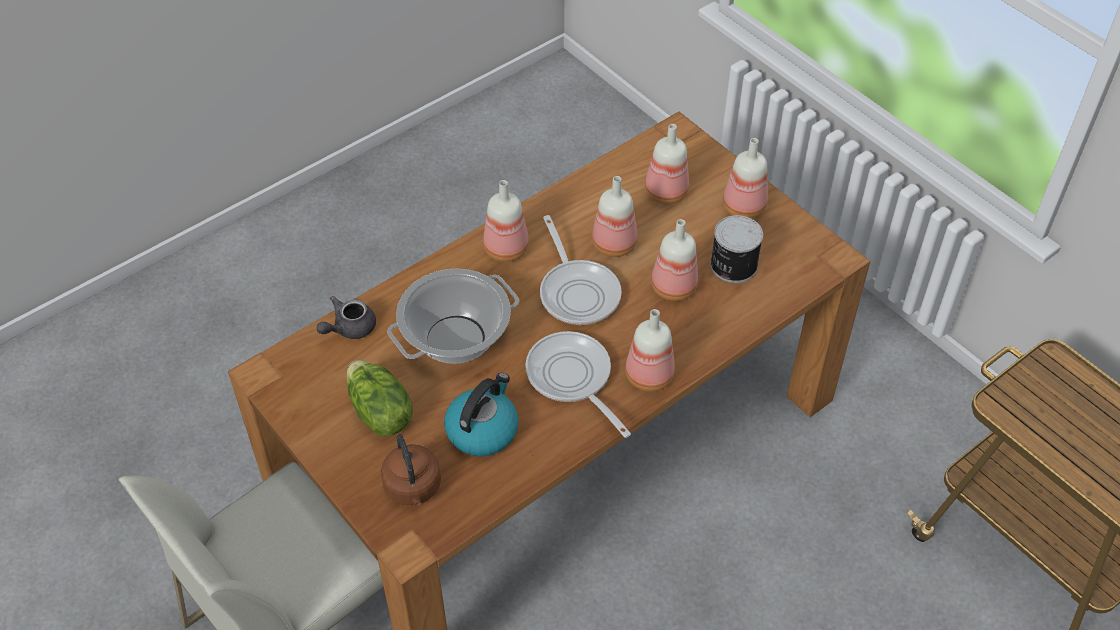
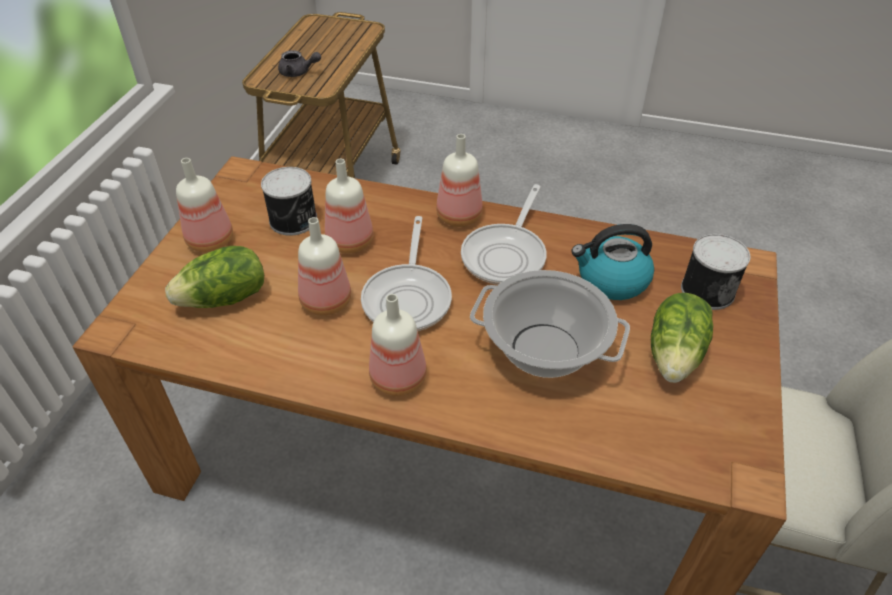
camera: 125 degrees left, 5 degrees down
(349, 328) = (621, 445): grey teapot -> grey teapot (298, 73)
(413, 488) = (707, 289): brown kettle -> can
(578, 291) = (408, 297): frying pan -> frying pan turned 150 degrees clockwise
(665, 193) = (225, 299): bottle -> lettuce

